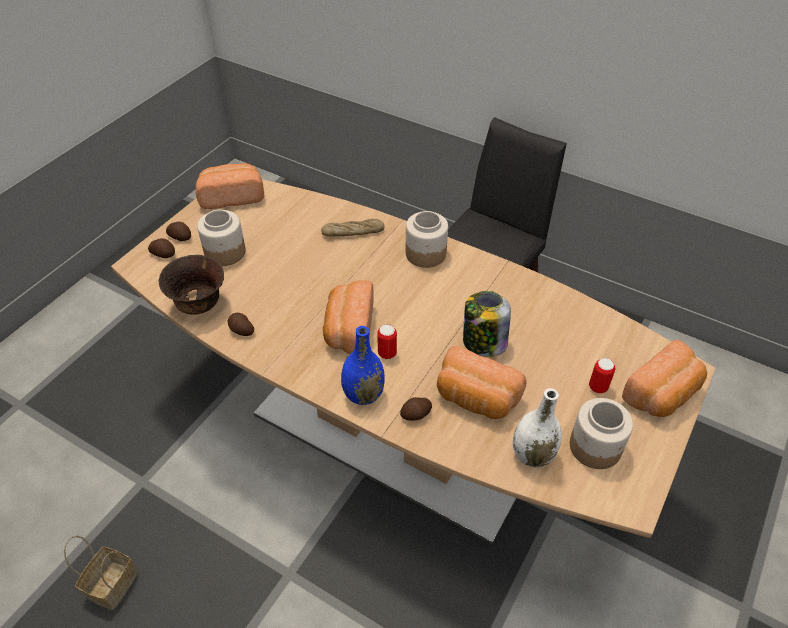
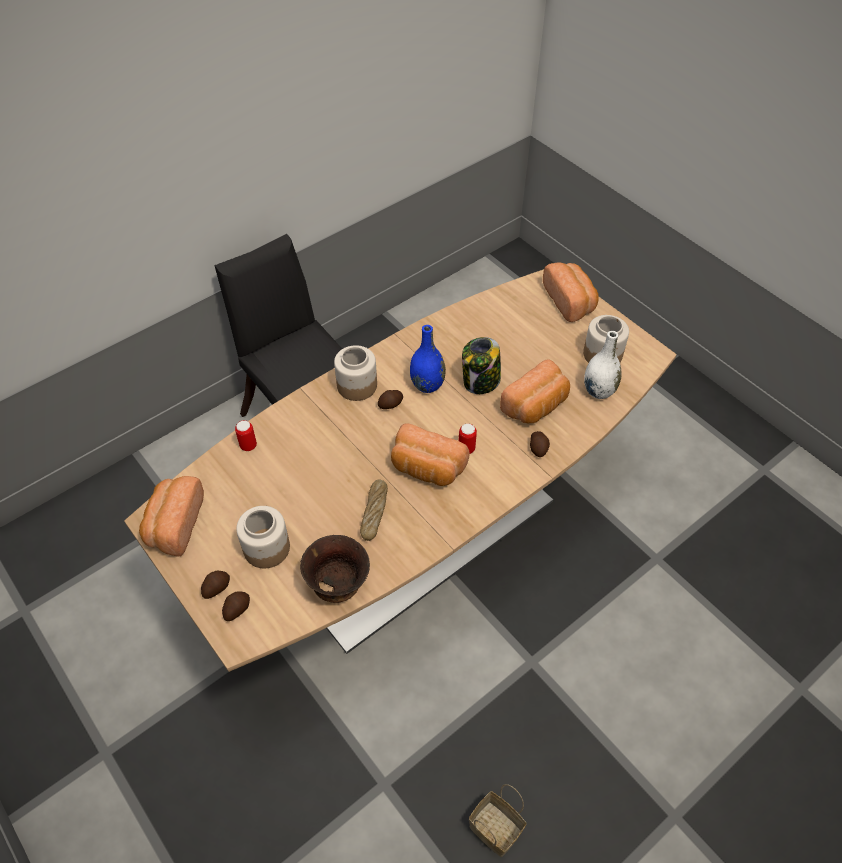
camera: 70 degrees left, 5 degrees up
(241, 330) = (390, 554): potato -> potato (391, 404)
(353, 232) = (297, 431): bread -> bread (374, 512)
(363, 394) = (505, 478): blue vase -> blue vase (427, 385)
(598, 387) = (551, 332): can -> can (248, 445)

